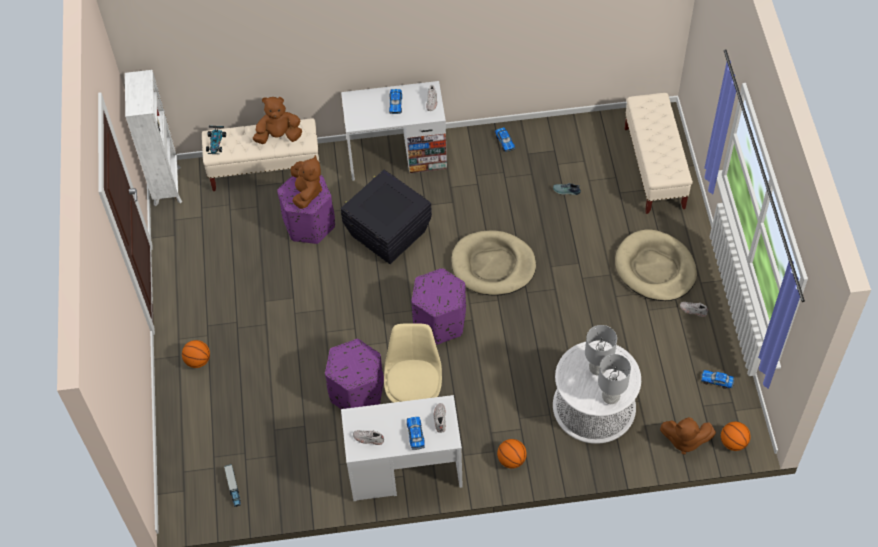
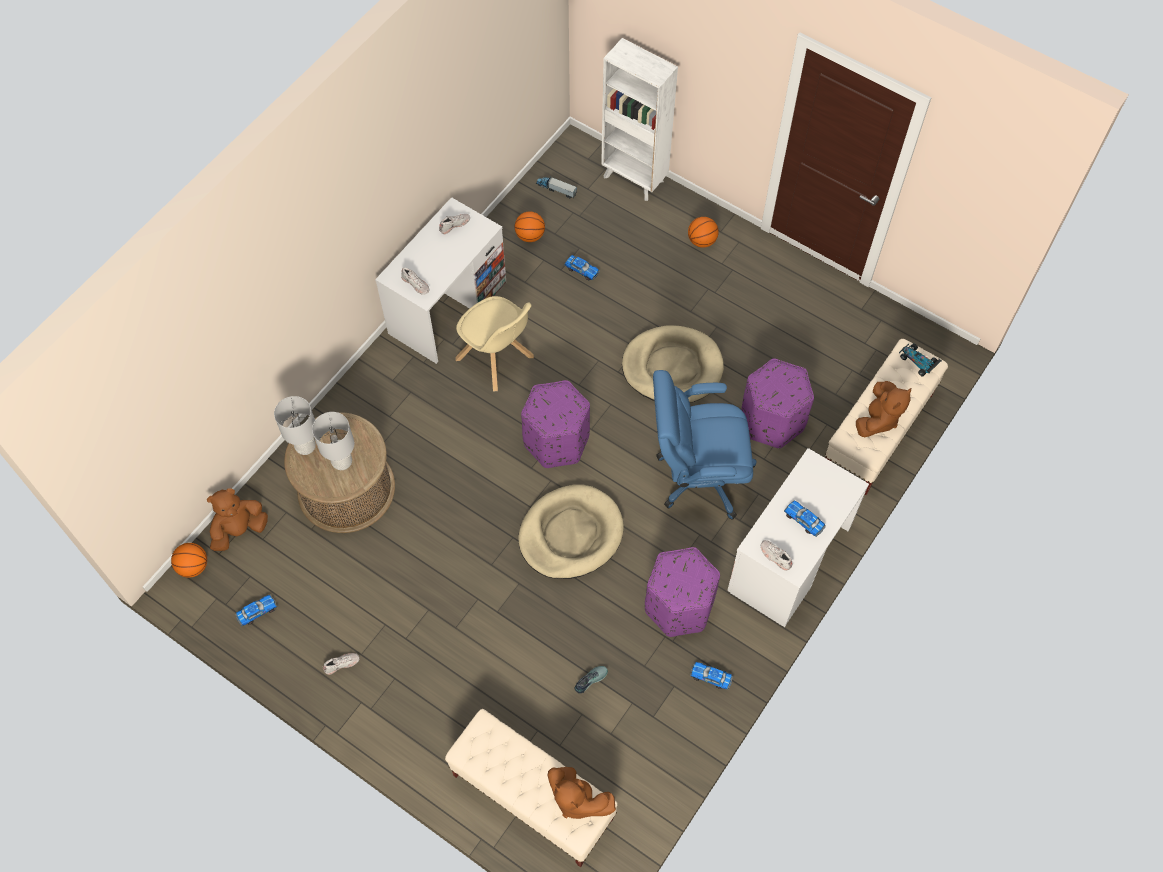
camera: 130 degrees right, 5 degrees up
(167, 185) = (931, 341): white bookcase -> white bookcase (634, 179)
(306, 192) = (778, 388): brown plush toy -> brown plush toy (577, 799)
(356, 392) = (553, 327): purple ottoman -> purple ottoman (679, 606)
(387, 234) = (697, 475): black storage box -> blue office chair
(415, 435) = (421, 257): toy car -> toy car (581, 270)
(511, 460) = (371, 386): basketball -> basketball (530, 236)
(594, 406) = (346, 489): white coffee table -> brown coffee table
(655, 268) = (419, 675): beige dog bed -> beige dog bed (672, 367)

